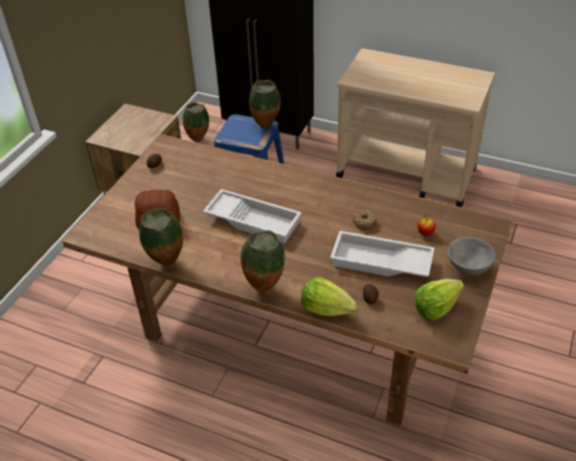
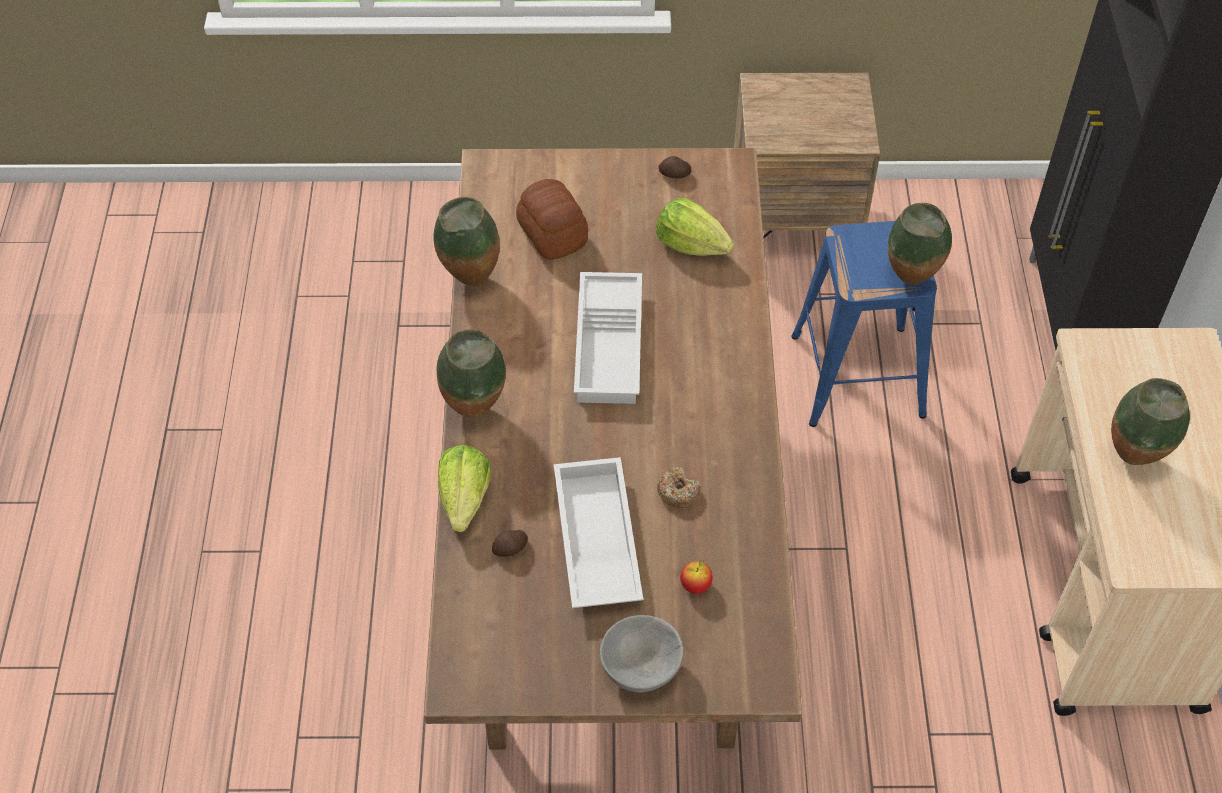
camera: 65 degrees right, 10 degrees up
(198, 140) = (981, 227): vase -> vase (1134, 458)
(436, 308) = (527, 643): lettuce -> lettuce (691, 245)

